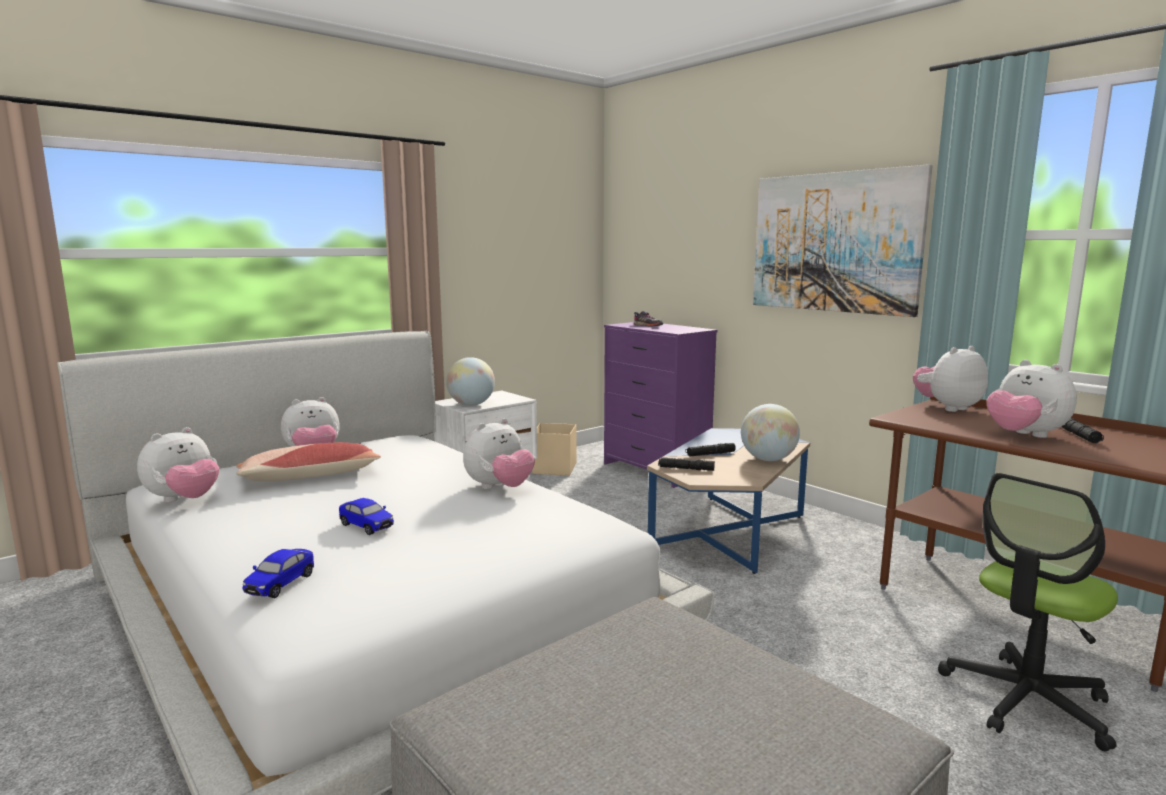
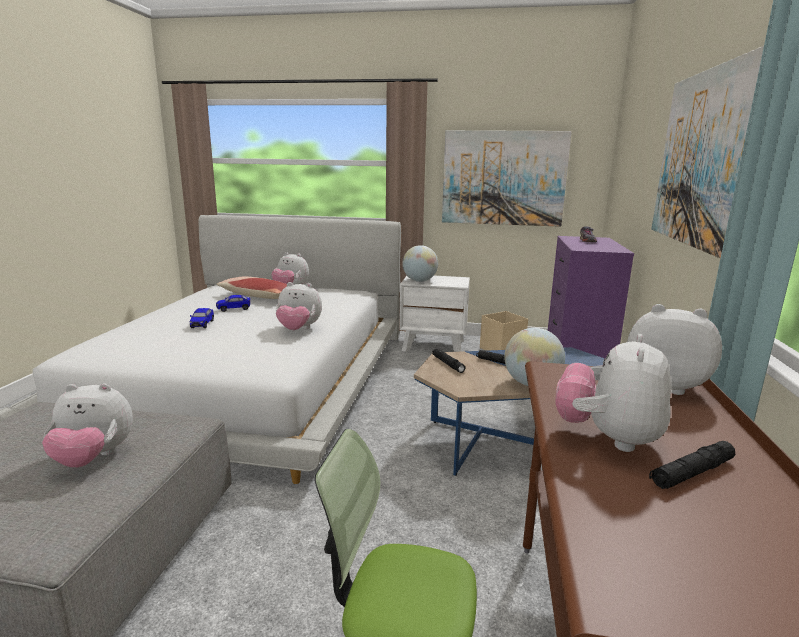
camera: 50 degrees right, 5 degrees up
(184, 500) = (203, 292): plush toy -> plush toy (94, 458)
(280, 585) = (118, 333): toy car -> toy car (233, 309)
(514, 266) = (503, 178): none -> picture

